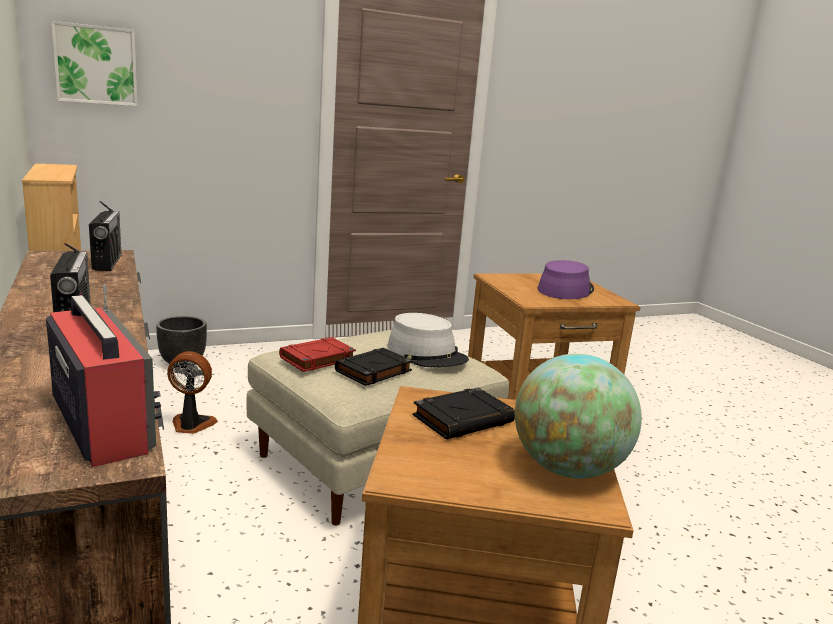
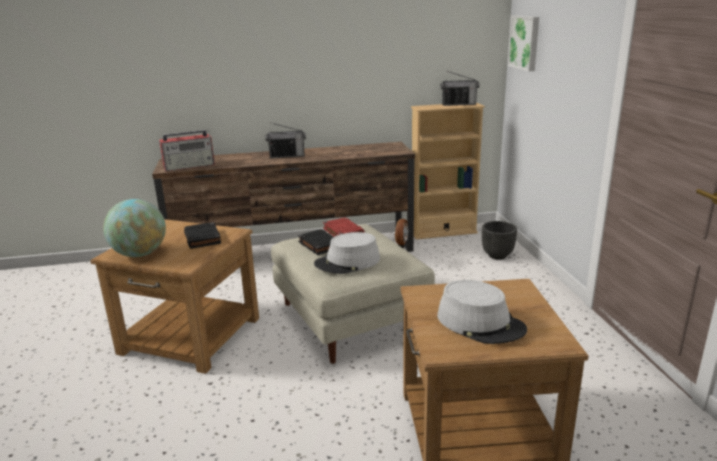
camera: 105 degrees right, 5 degrees up
(107, 262) = (381, 152): radio -> radio (459, 104)
(565, 289) = (480, 323): purple hat -> grey hat

